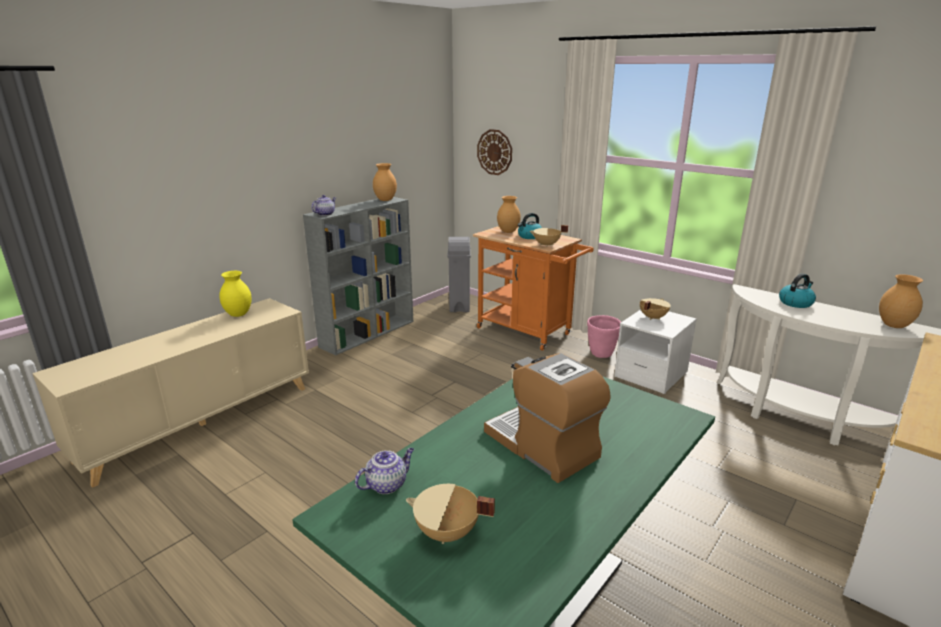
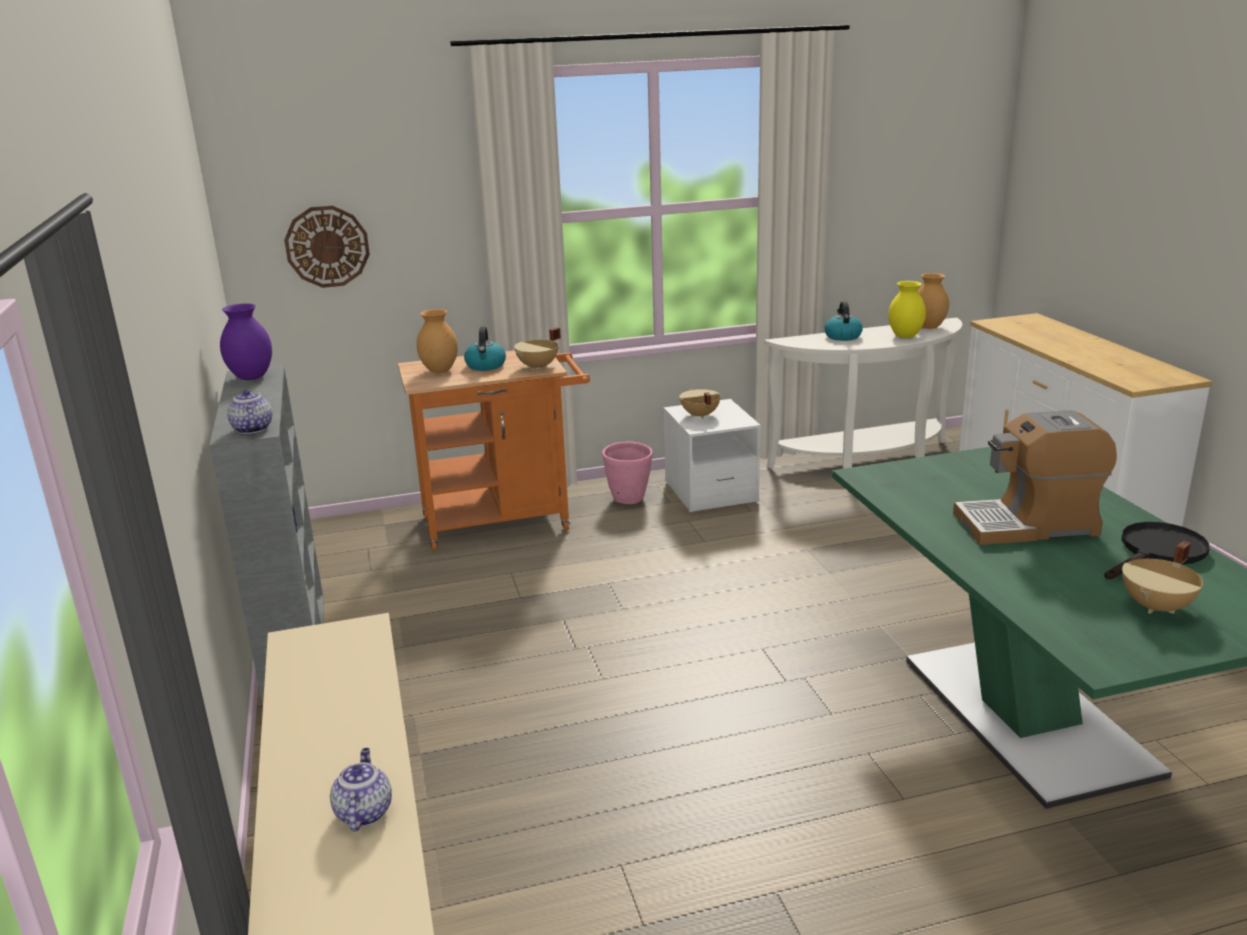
camera: 55 degrees left, 0 degrees up
(238, 315) = (304, 677): yellow vase -> yellow vase (906, 336)
(385, 200) = (251, 377): brown vase -> purple vase
(387, 484) = (1055, 620): teapot -> teapot (363, 812)
(459, 306) = (338, 541): grey trash can -> none
(556, 520) = (1157, 553): none -> black frying pan

